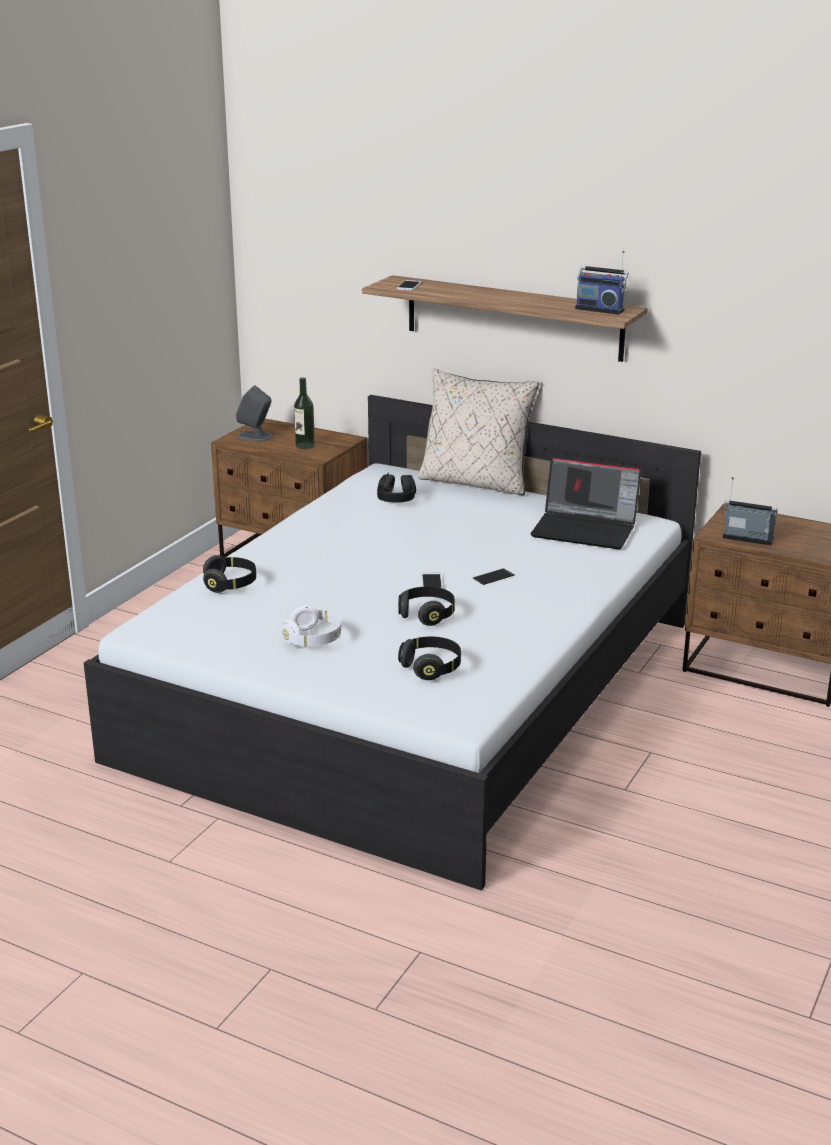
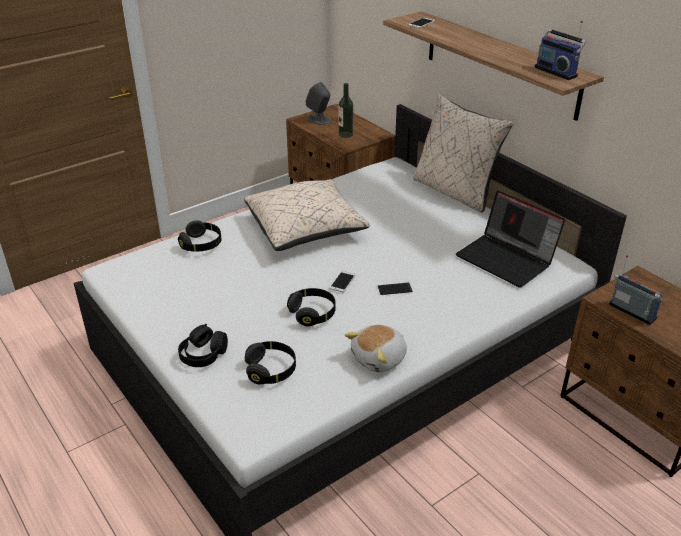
camera: 25 degrees right, 10 degrees up
(313, 639) = (211, 314): white headphones -> none
(340, 547) = (305, 229): none -> beige pillow
(396, 498) = (380, 194): black headphones -> black headphones (203, 354)
(533, 634) = (380, 359): none -> plush toy

